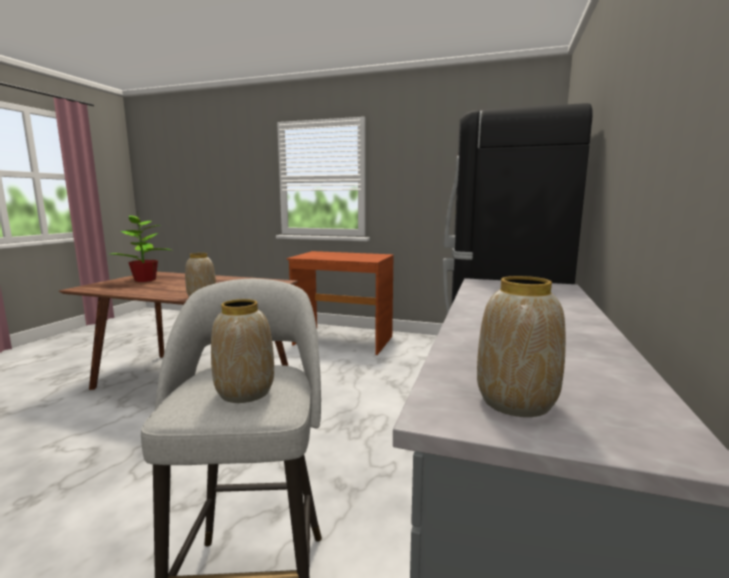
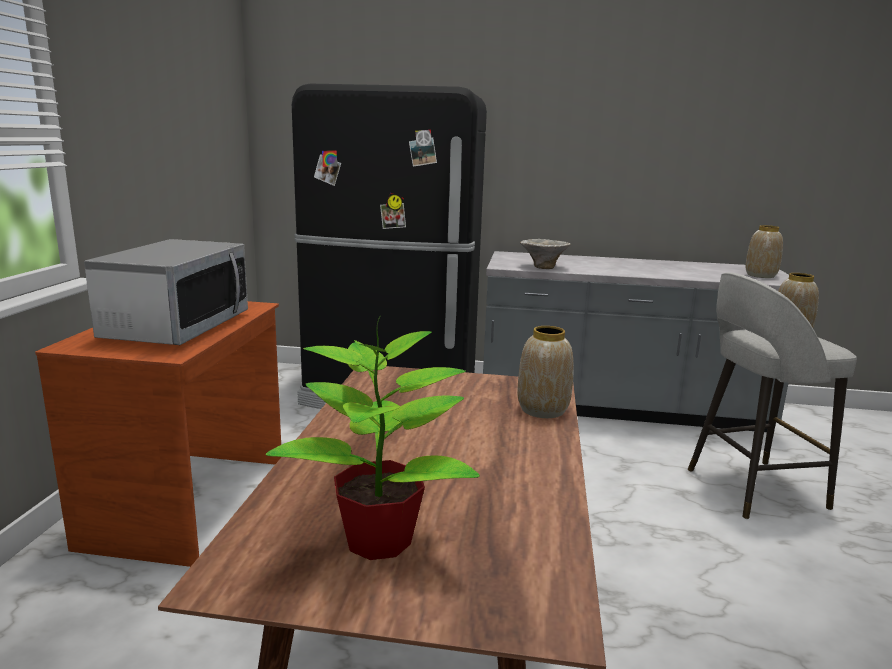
camera: 100 degrees left, 5 degrees up
(335, 256) = (177, 327): none -> microwave
(481, 289) = (542, 267): none -> bowl

